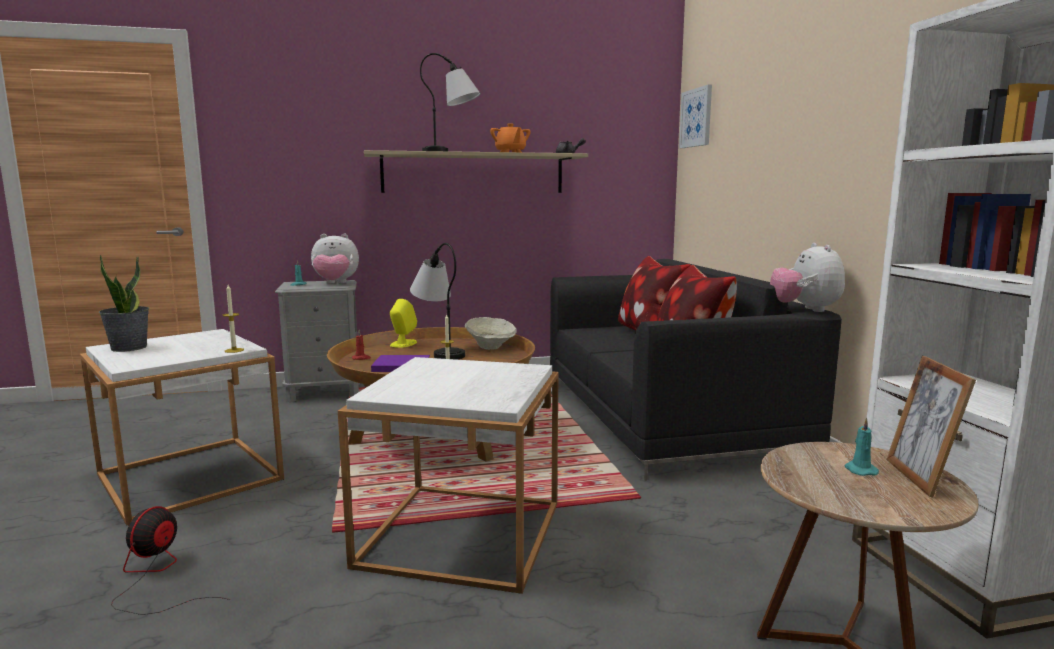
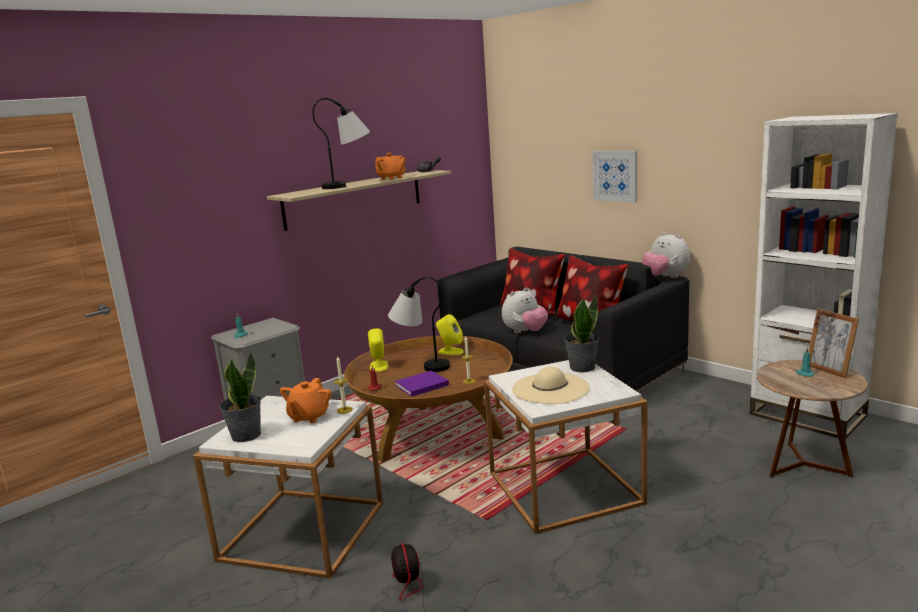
camera: 30 degrees left, 5 degrees up
(199, 348) = (309, 417): none -> orange teapot
(335, 283) = (271, 326): plush toy -> plush toy (525, 332)
(436, 381) = (550, 388): none -> beige hat
(491, 348) = (450, 351): beige bowl -> yellow speaker
(521, 373) = (582, 367): none -> potted plant
(696, 118) = (513, 130): picture -> picture (615, 176)

